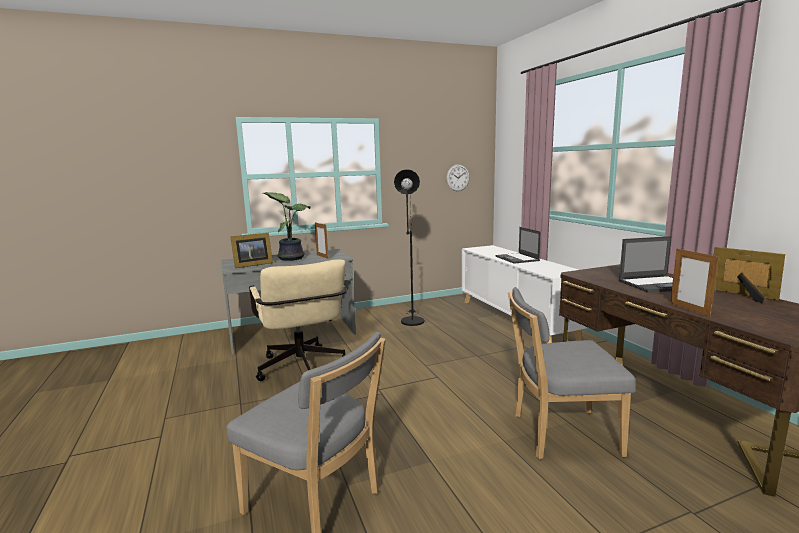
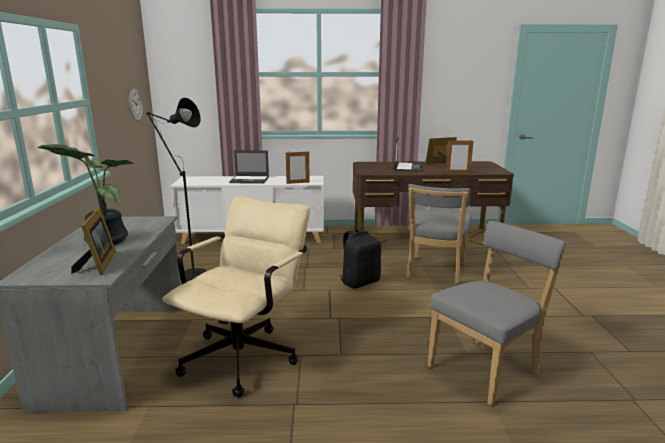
camera: 70 degrees left, 5 degrees up
(303, 370) = (246, 354): beige office chair -> beige office chair turned 60 degrees counterclockwise
(322, 256) = (134, 226): picture frame -> picture frame (298, 183)
(471, 389) = (360, 282): none -> black backpack

